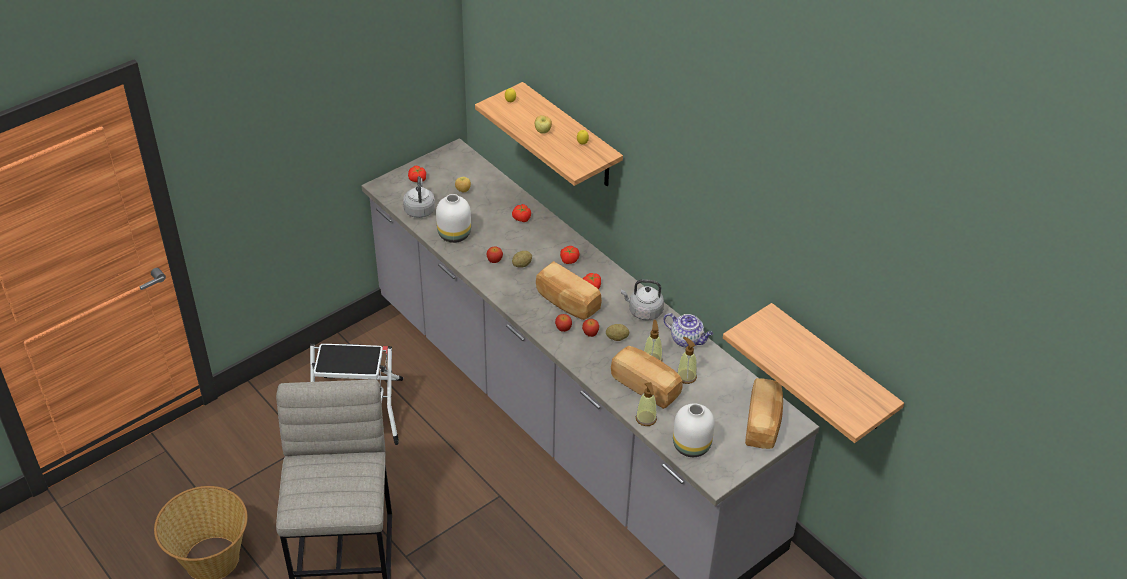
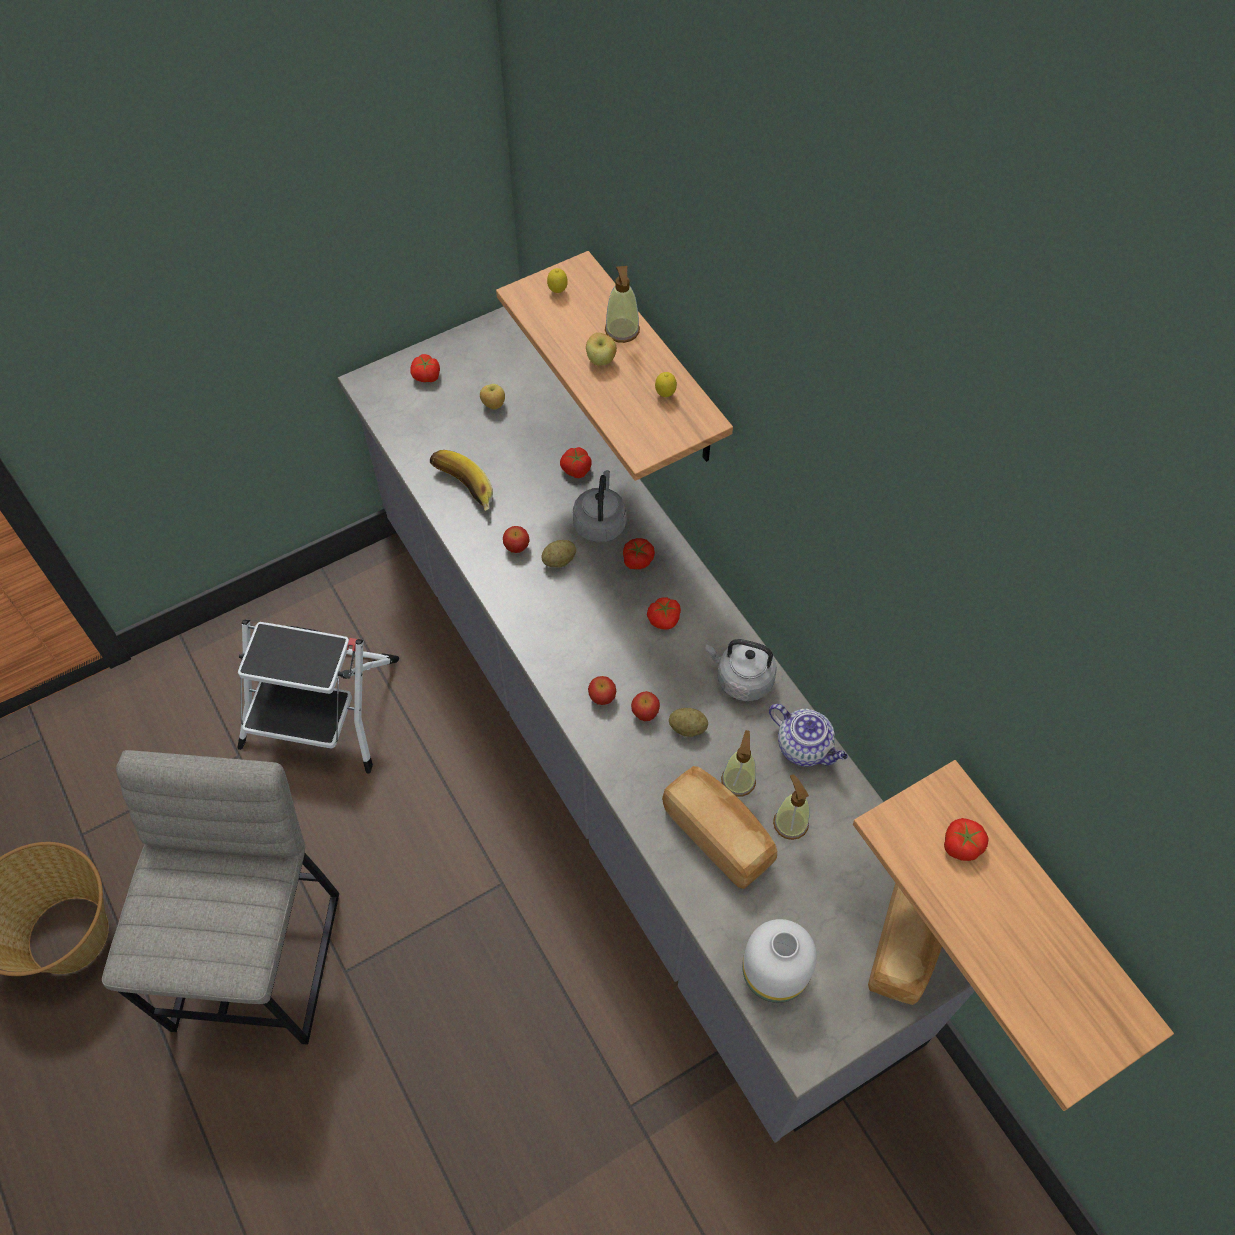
camera: 10 degrees right, 15 degrees up
(419, 209) = (418, 434): grey kettle -> grey kettle (600, 522)
(453, 235) = (461, 490): white vase -> banana
(567, 302) = (618, 645): bread -> none
(646, 418) = (706, 903): soap dispenser -> soap dispenser (622, 330)
(781, 337) = (961, 844): none -> tomato

